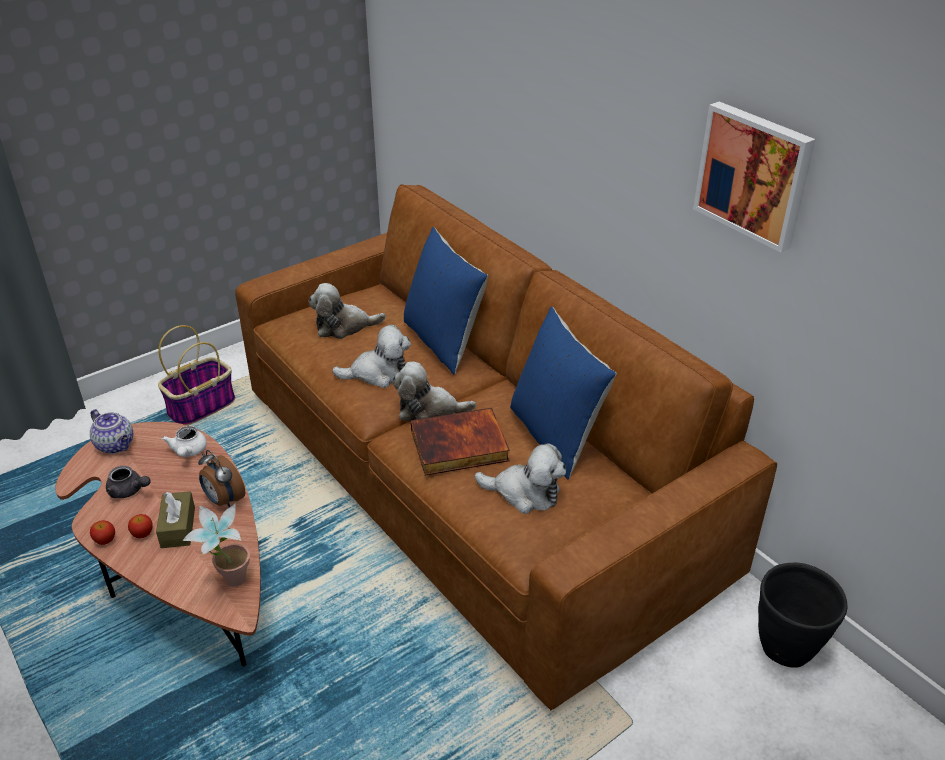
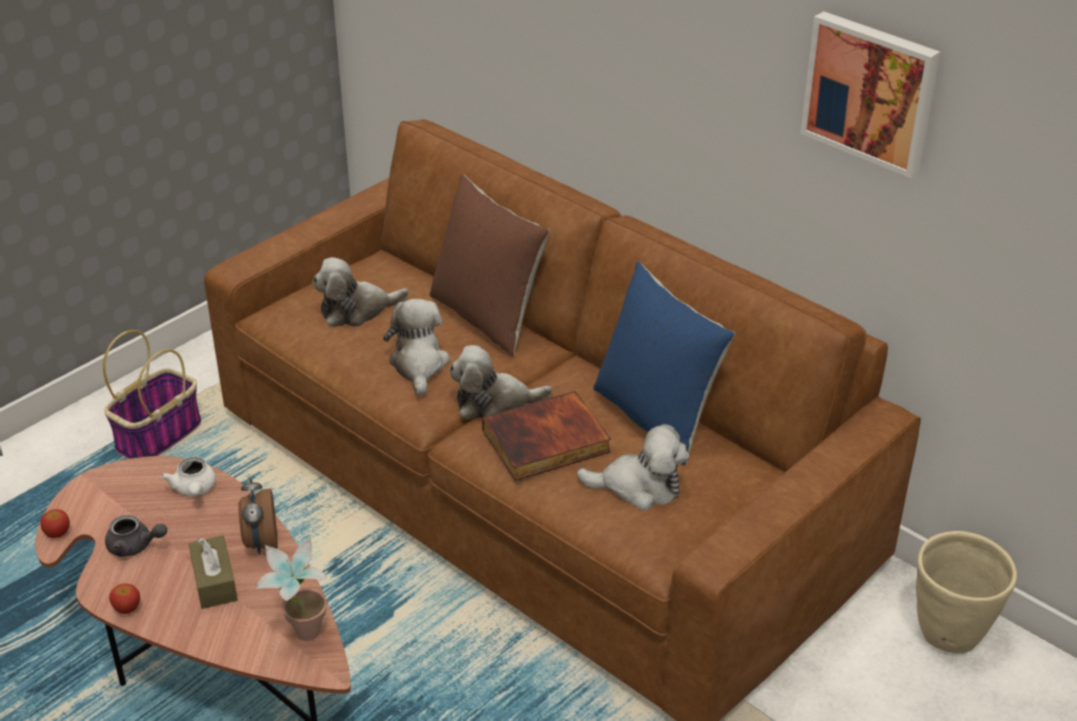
camera: 10 degrees left, 0 degrees up
(116, 445) = (96, 492): teapot -> none
(143, 534) = (172, 595): apple -> apple (58, 533)
(224, 500) = (261, 543): alarm clock -> alarm clock turned 45 degrees clockwise
(378, 373) = (418, 365): plush toy -> plush toy turned 75 degrees counterclockwise
(444, 342) = (488, 317): blue pillow -> brown pillow
(786, 650) = (950, 635): black planter -> beige planter

